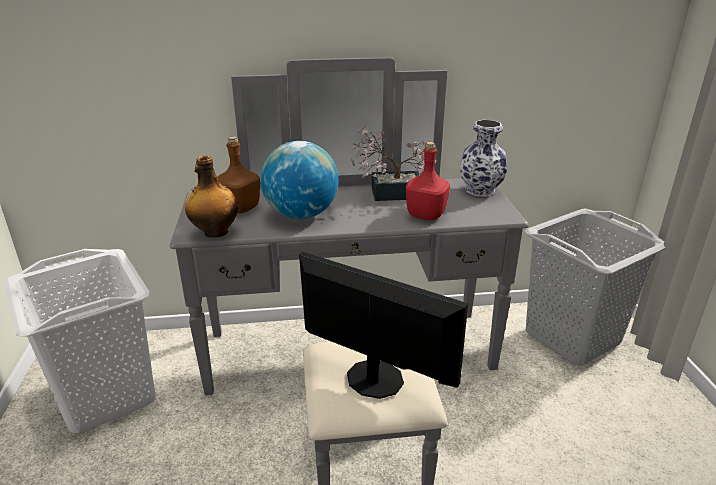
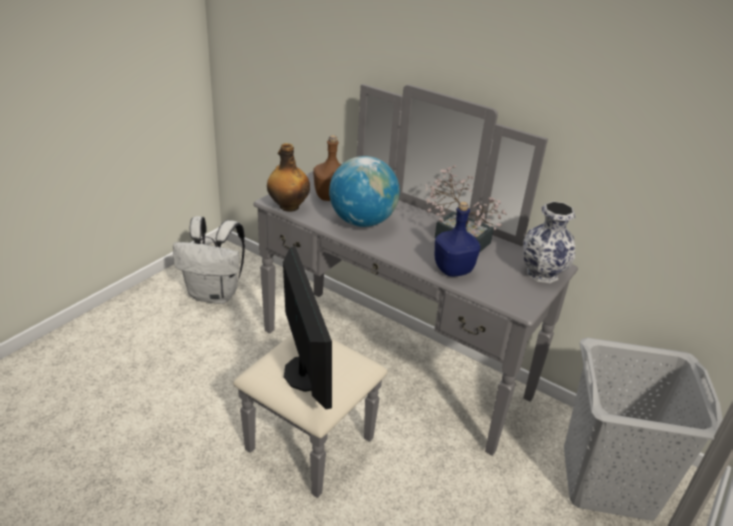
camera: 40 degrees right, 5 degrees up
(107, 394) = (215, 294): white laundry basket -> white backpack
(426, 215) = (454, 269): red bottle -> blue bottle

